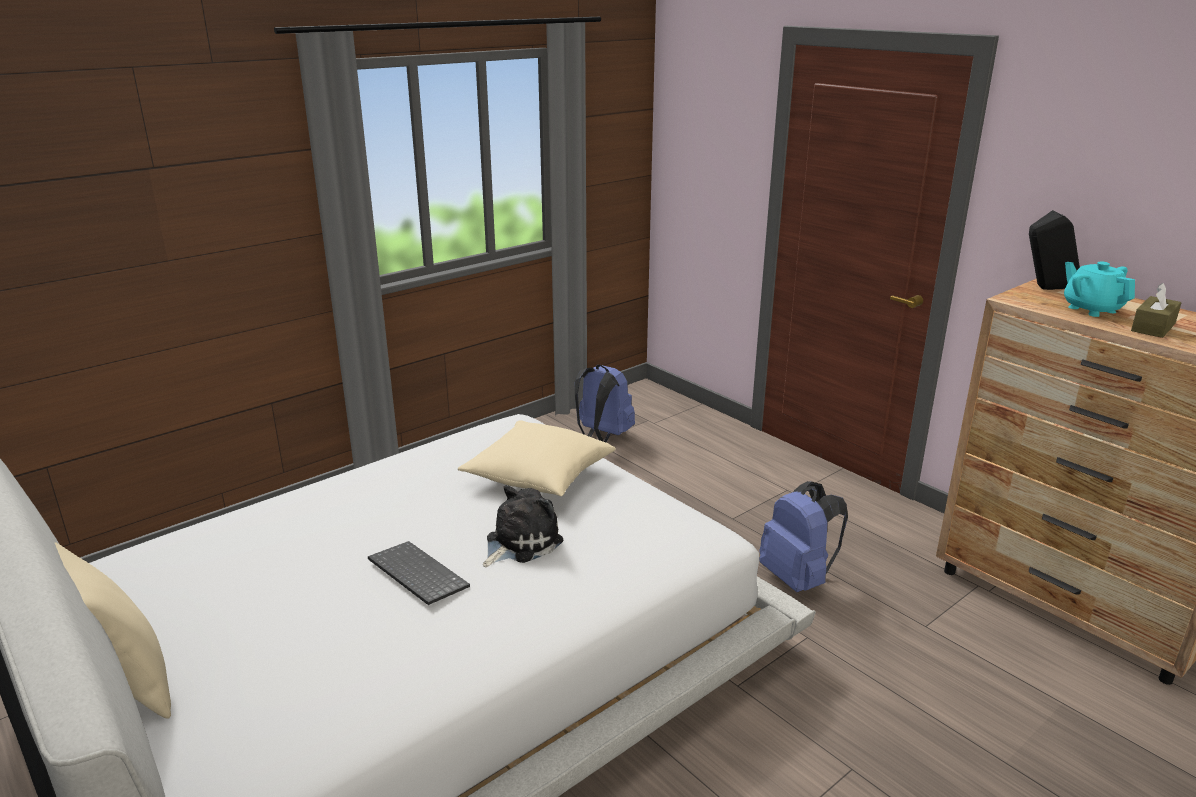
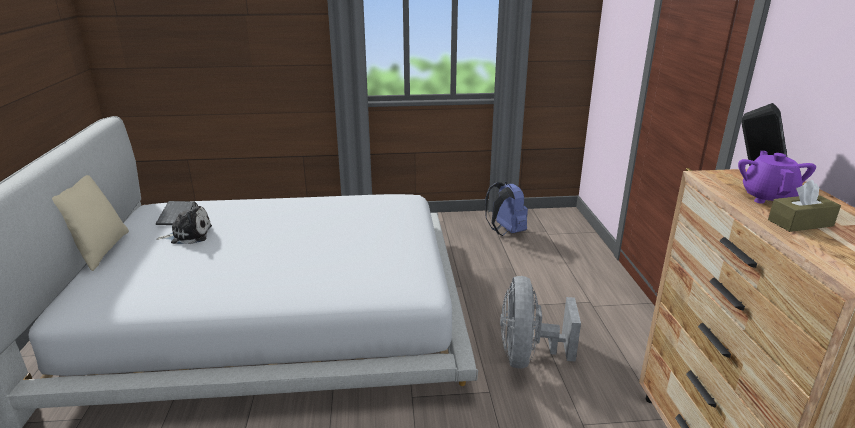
camera: 35 degrees right, 0 degrees up
(415, 575) = (250, 251): keyboard -> keyboard (175, 214)
(520, 542) = (316, 254): plush toy -> plush toy (189, 235)
(539, 476) = (374, 226): beige pillow -> none
(798, 578) = (528, 356): blue backpack -> grey fan
(1091, 309) = (767, 197): turquoise teapot -> purple teapot

